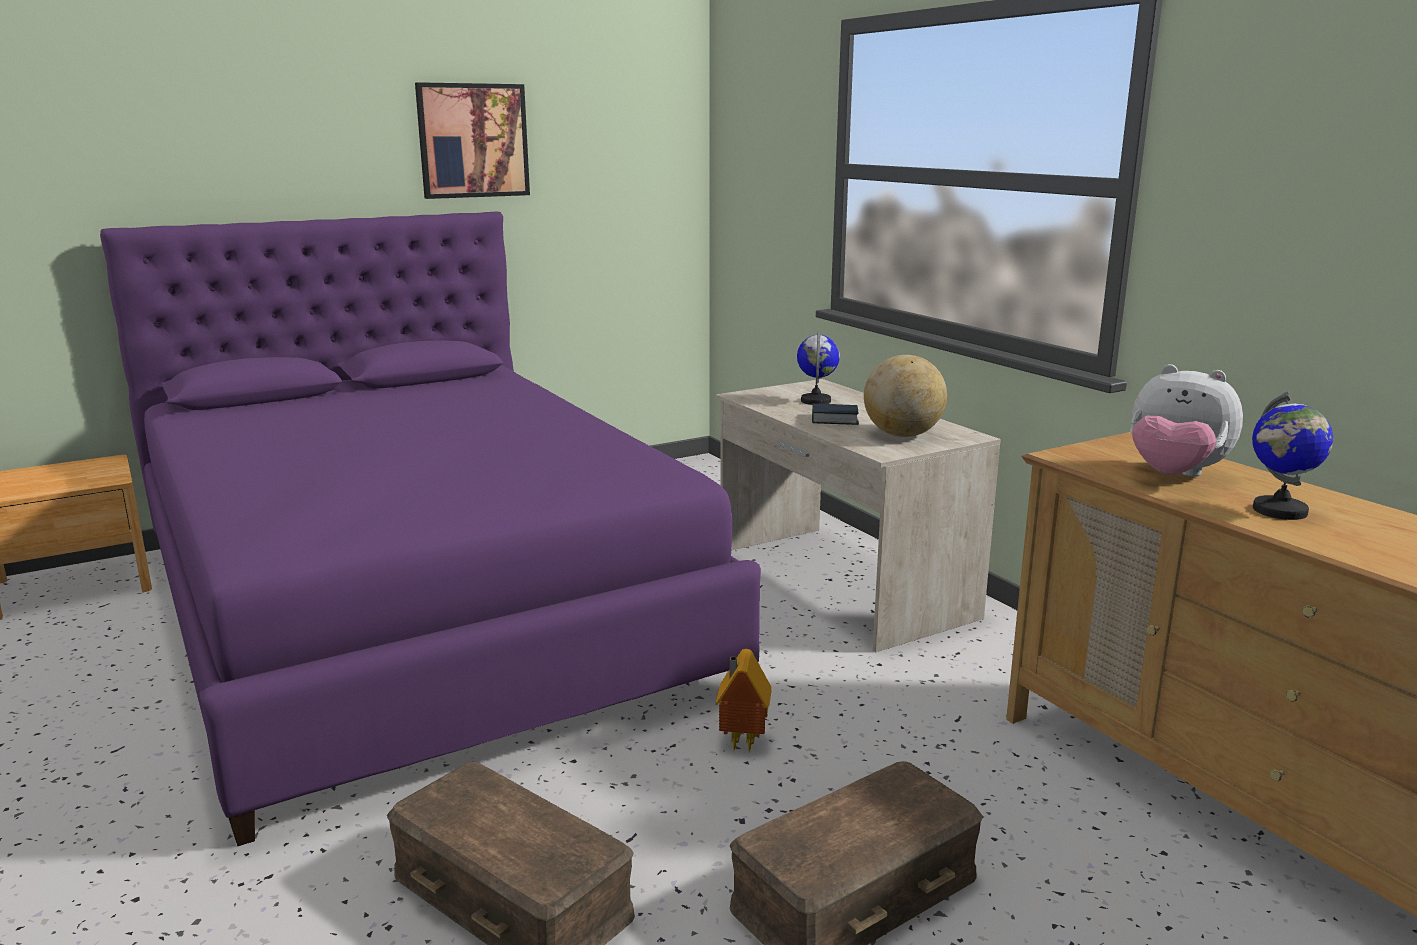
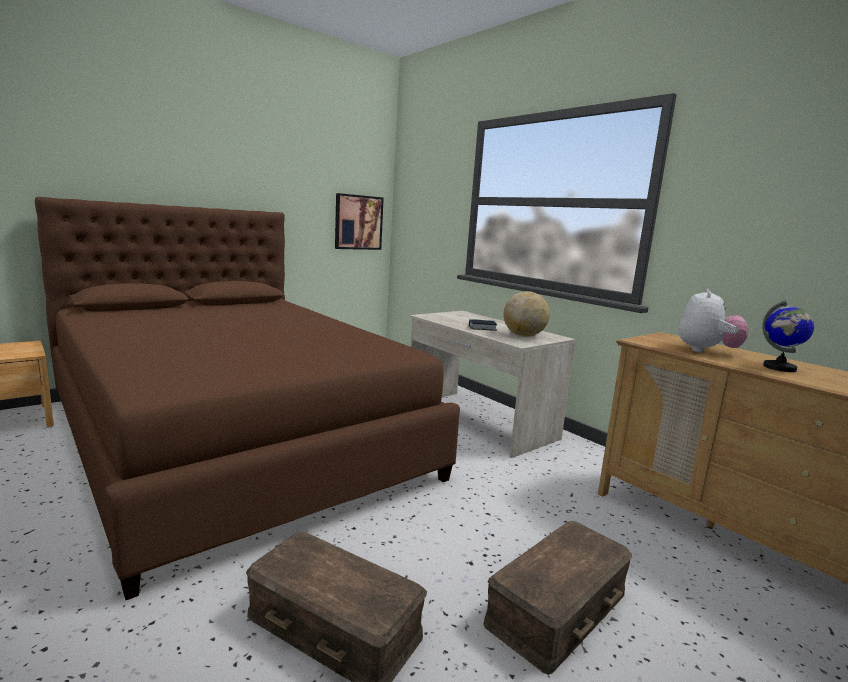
camera: 10 degrees left, 5 degrees down
(418, 610) = (234, 437): purple bed -> brown bed
(473, 140) = (269, 172): picture -> picture (358, 222)
(740, 742) = (453, 512): toy house -> none
(816, 401) = (466, 319): globe -> none
(1174, 476) = (706, 351): plush toy -> plush toy turned 90 degrees counterclockwise

